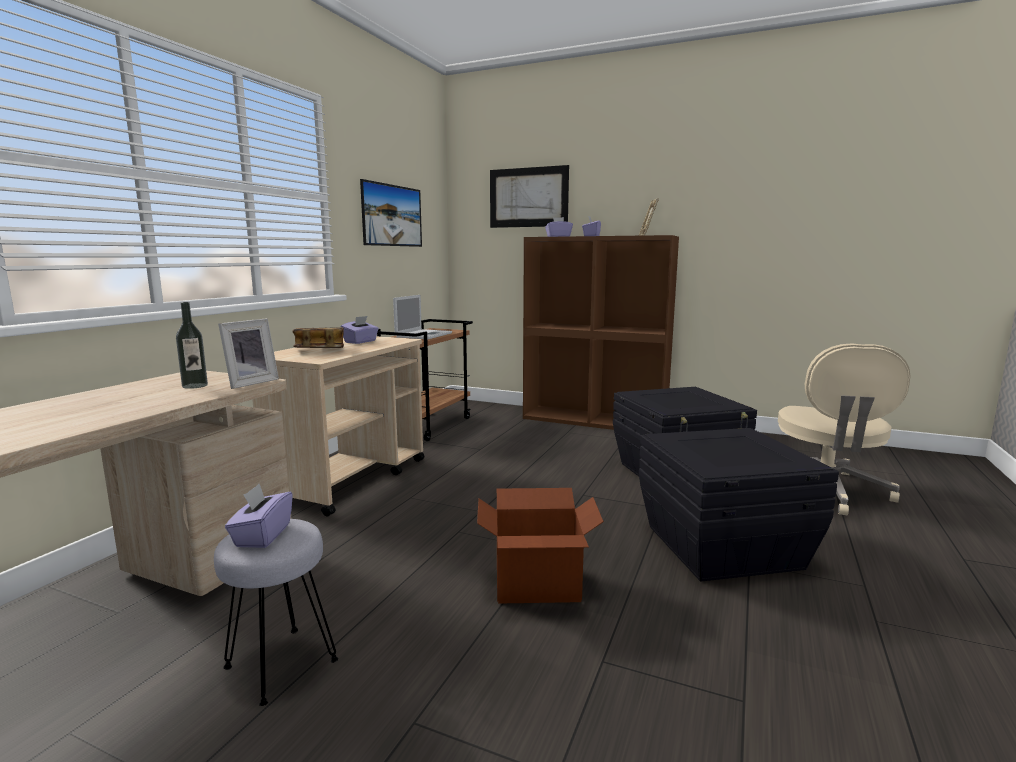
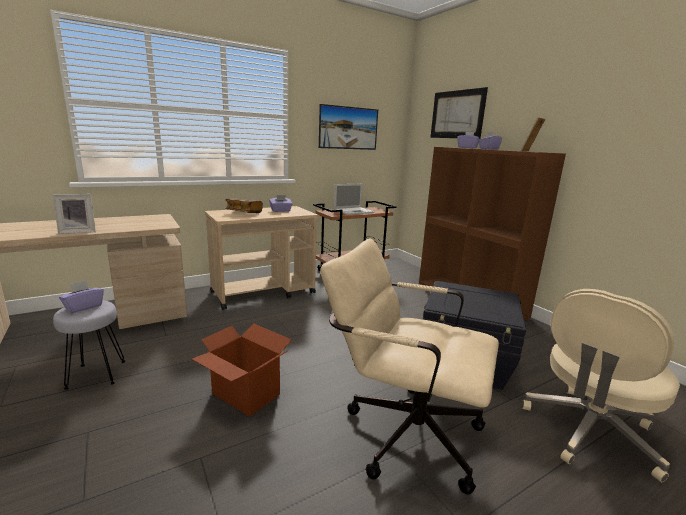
camera: 35 degrees right, 5 degrees up
(195, 386) = (140, 223): bottle -> none
(249, 383) = (161, 226): picture frame -> picture frame (78, 231)
(722, 546) = (402, 430): black storage box -> beige office chair

